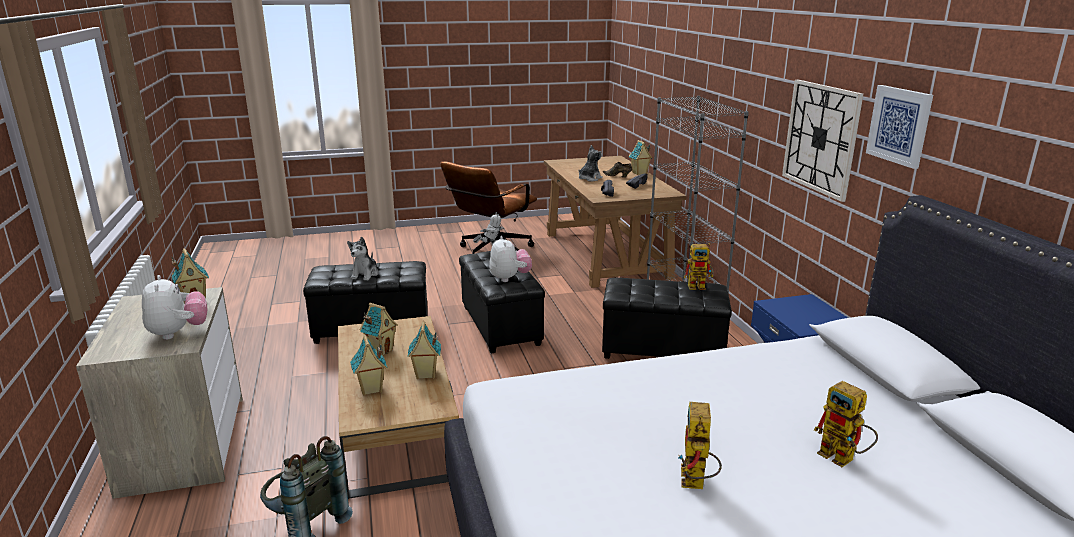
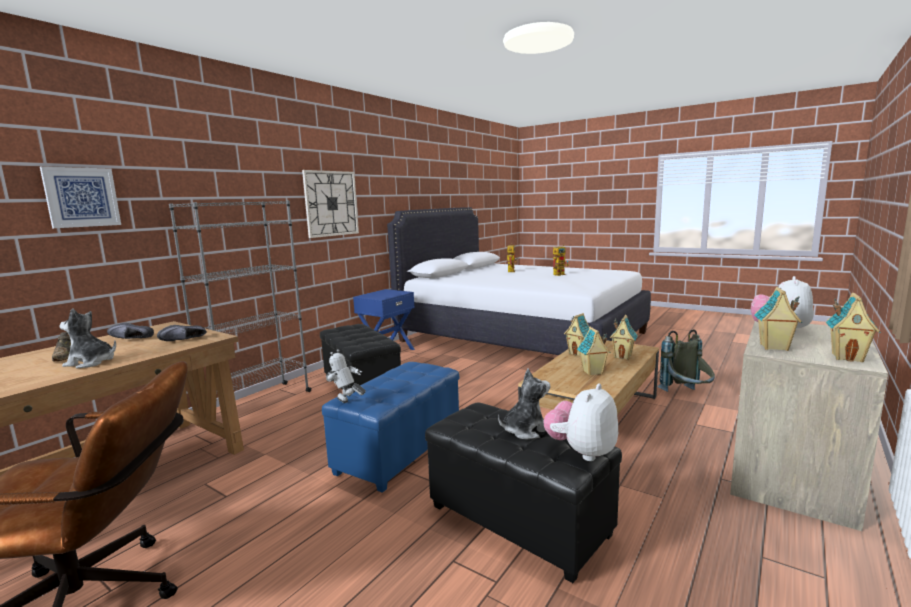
camera: 130 degrees left, 10 degrees down
(499, 326) = (400, 453): black ottoman -> blue ottoman
(509, 278) = (411, 372): plush toy -> plush toy (582, 452)
(639, 173) = (44, 351): toy house -> toy house (847, 357)
(700, 286) = (338, 330): toy robot -> none
(899, 125) = (375, 184): picture -> picture (82, 197)

